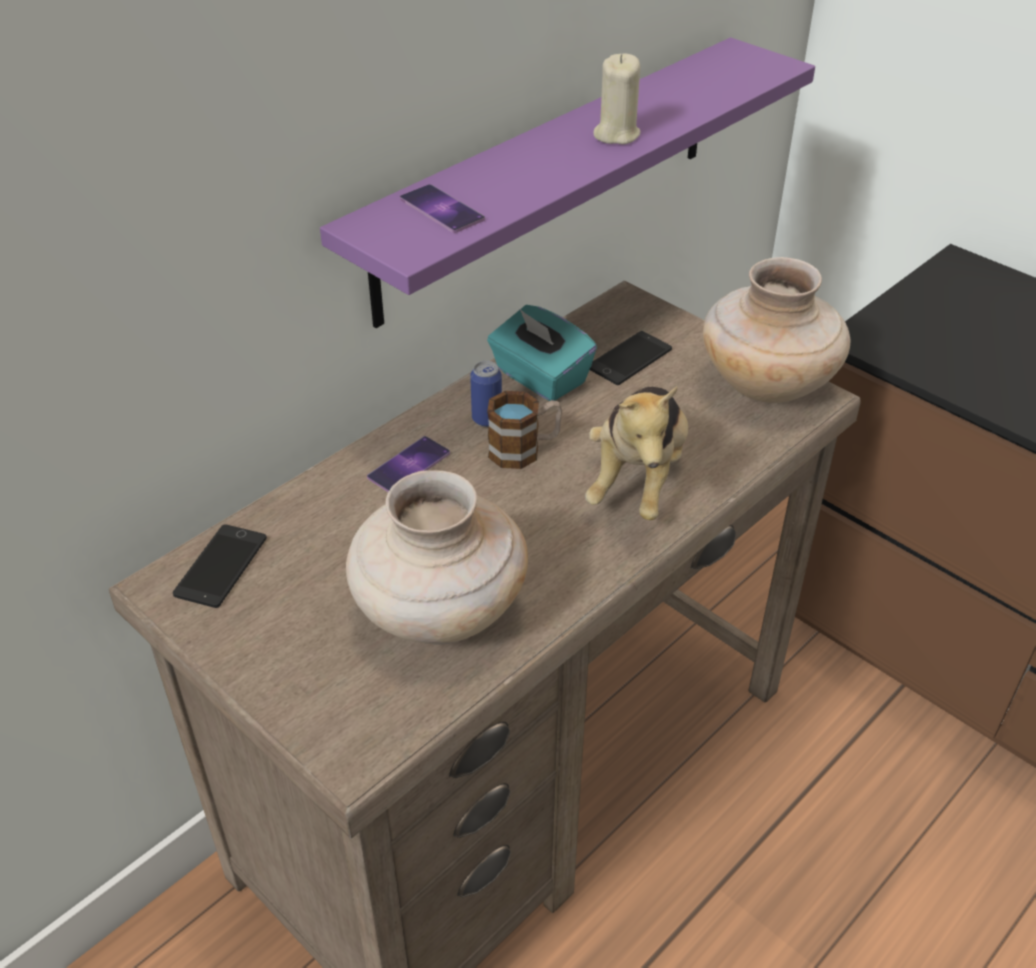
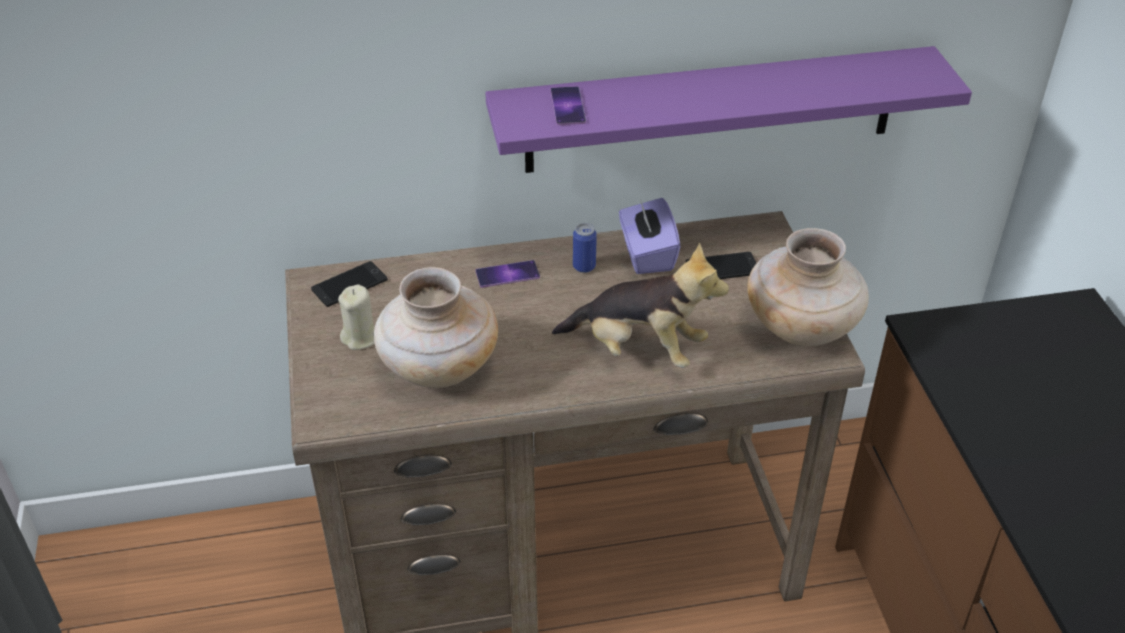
camera: 35 degrees right, 0 degrees up
(524, 450) = (587, 297): mug -> none
(540, 377) = (647, 254): turquoise tissue box -> purple tissue box
(616, 134) = (744, 94): beige candle -> beige candle (360, 337)
(637, 480) = (639, 349): plush toy -> plush toy turned 120 degrees counterclockwise

